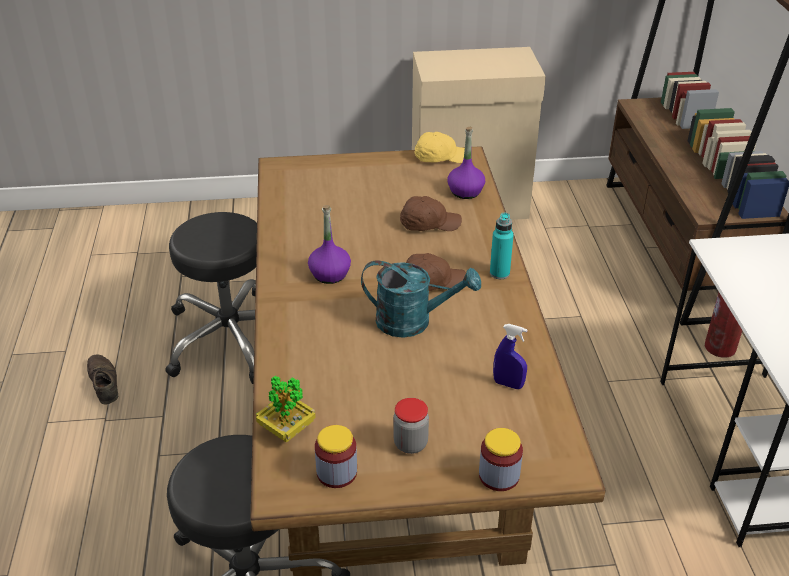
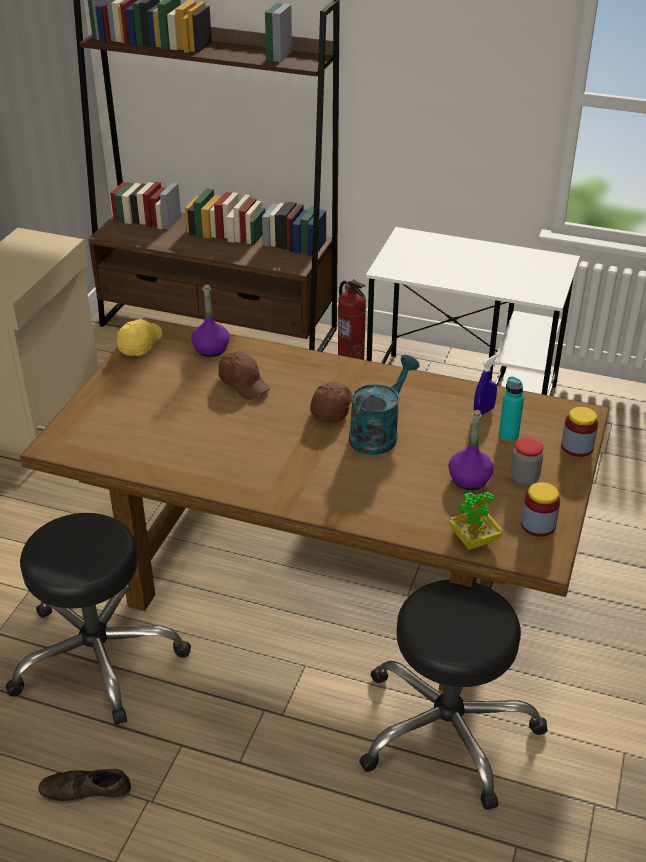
camera: 65 degrees left, 0 degrees up
(329, 274) = (276, 461): purple bottle -> purple bottle (469, 480)
(429, 224) = (244, 383): brown cap -> brown cap turned 120 degrees clockwise
(499, 273) = (345, 370): turquoise bottle -> turquoise bottle (508, 435)

